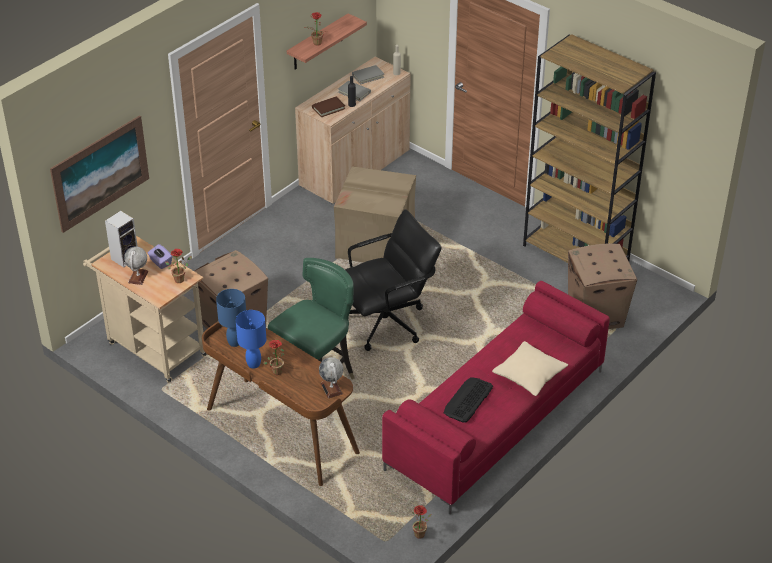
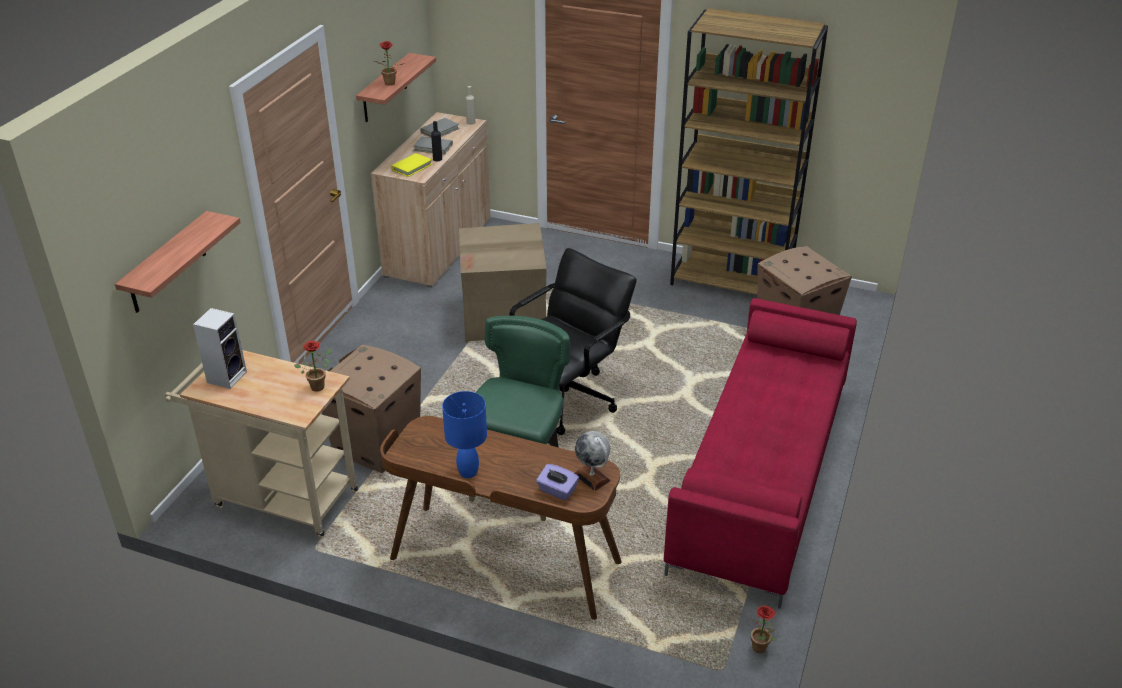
camera: 20 degrees left, 5 degrees down
(100, 173) = (167, 264): picture -> shelf
(138, 277) = (256, 396): globe -> none
(160, 262) = (280, 371): purple tissue box -> purple tissue box (557, 491)
(234, 342) = (426, 450): blue table lamp -> none
(277, 370) = (504, 472): potted plant -> none
(328, 108) = (412, 167): brown book -> yellow book
(468, 400) = (749, 453): keyboard -> none
(529, 375) = (800, 407): beige pillow -> none

